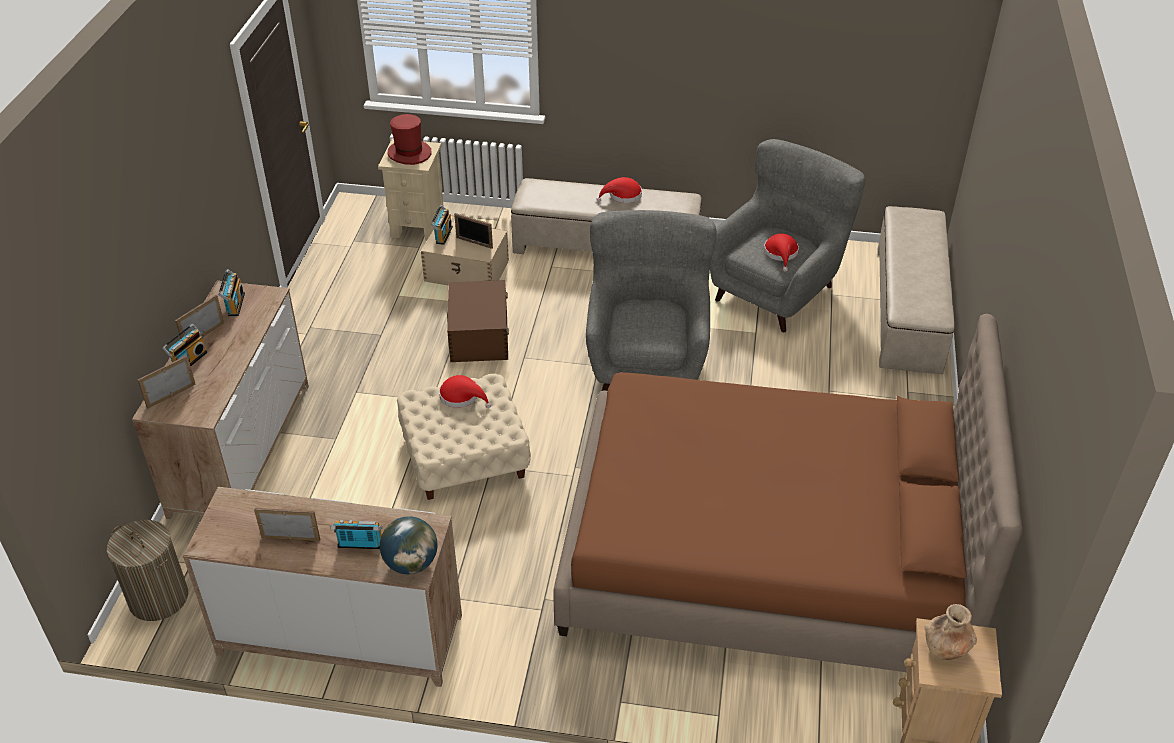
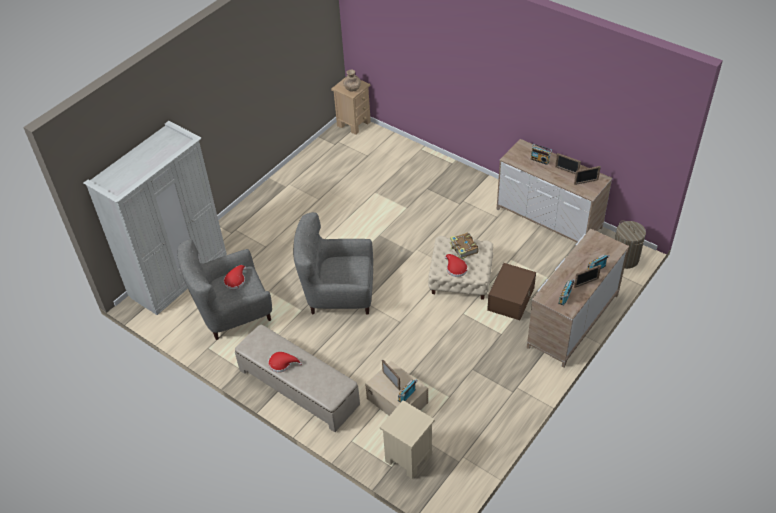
camera: 150 degrees left, 5 degrees up
(171, 395) = (608, 252): picture frame -> picture frame (586, 182)
(409, 153) = (407, 423): red hat -> none
(410, 563) = (523, 148): globe -> none
(465, 432) = (463, 249): none -> book
(478, 336) = (417, 346): brown storage box -> brown storage box (511, 298)
(647, 362) = (338, 294): grey armchair -> grey armchair turned 60 degrees clockwise
(766, 554) = (360, 190): brown bed -> none
(909, 308) = (179, 275): beige bench -> white wardrobe

